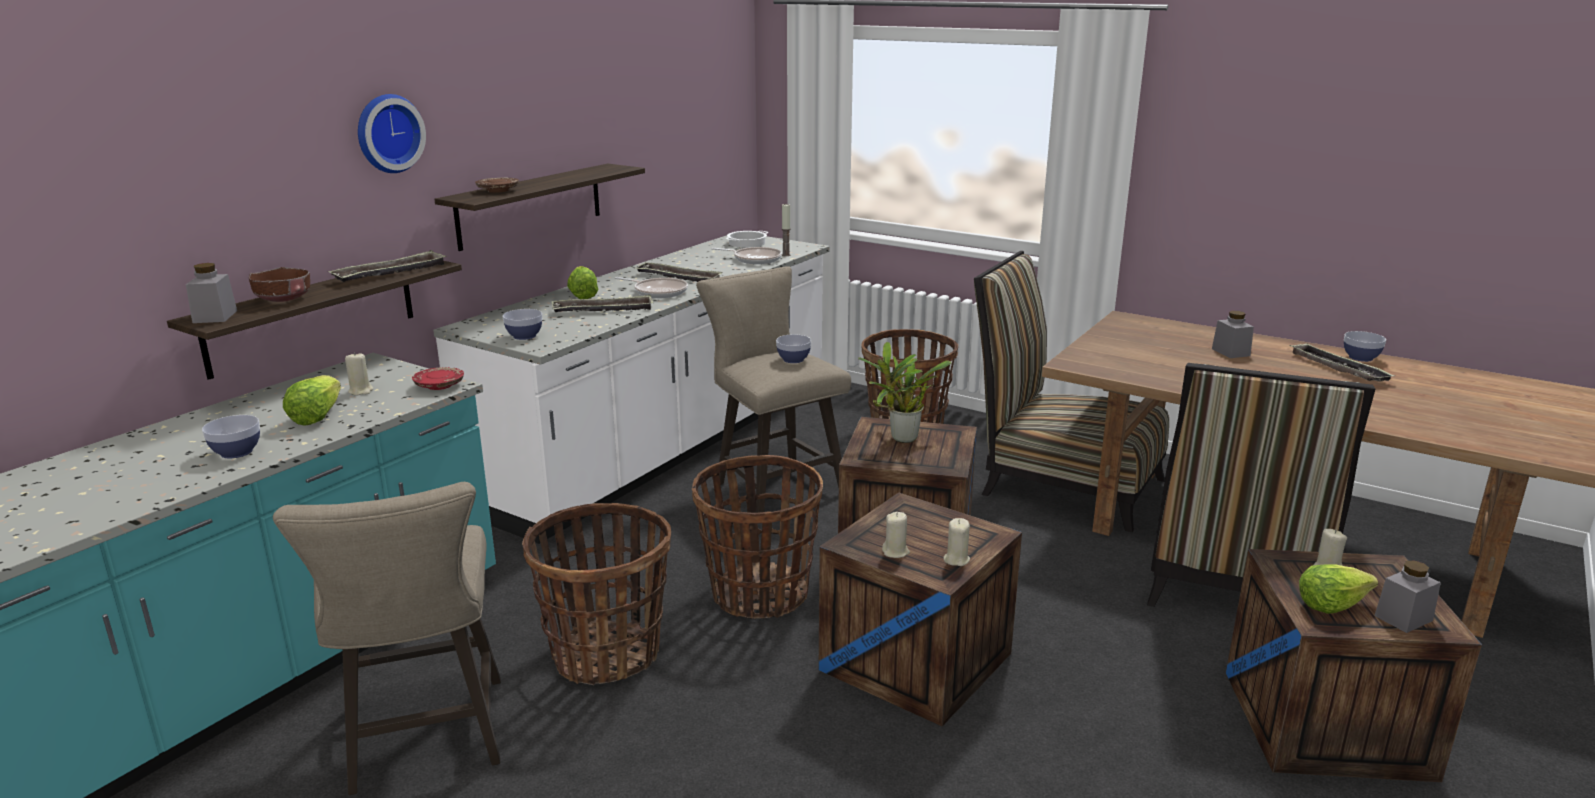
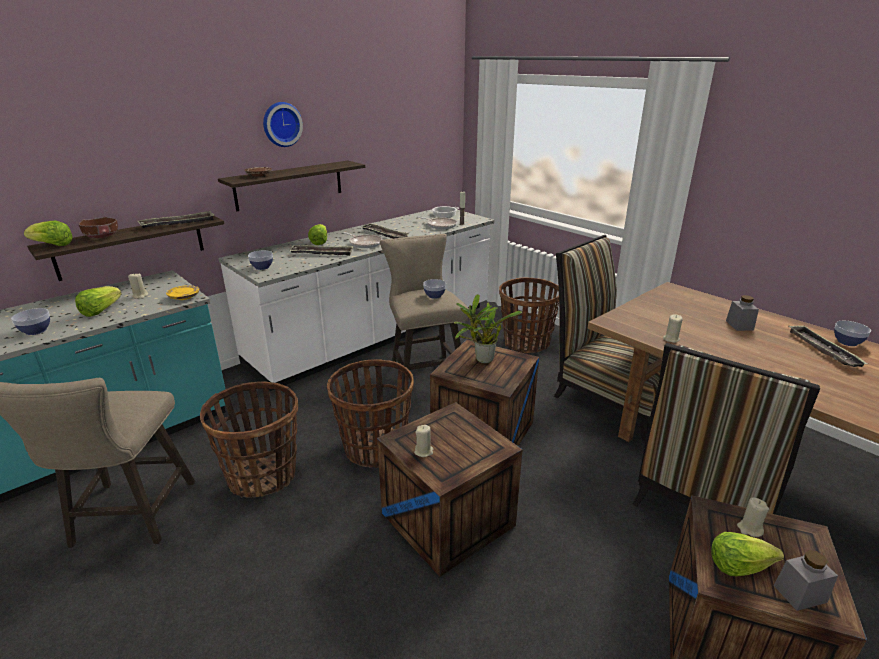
camera: 15 degrees right, 5 degrees up
(215, 316) = (53, 245): grey jar -> lettuce
(387, 133) = (181, 136): wall clock -> wall clock (281, 124)
(439, 386) = (184, 297): red plate -> yellow plate
(956, 559) = (461, 465): beige candle -> beige candle (671, 339)

